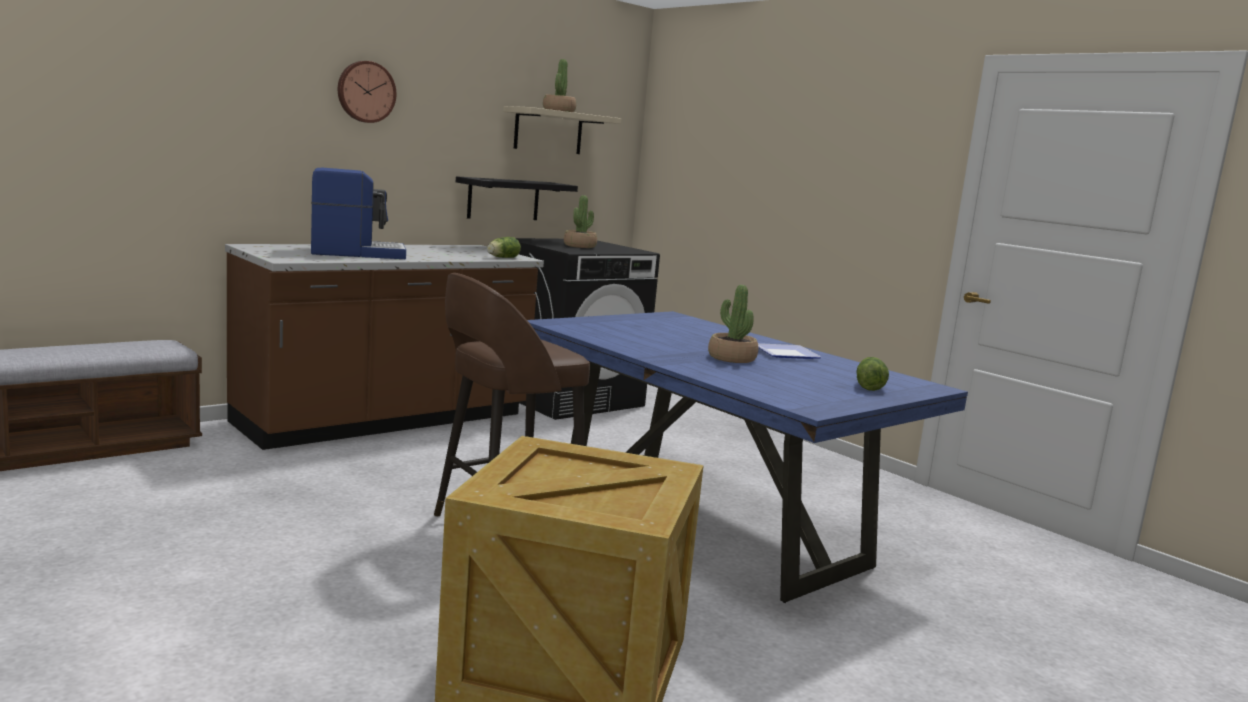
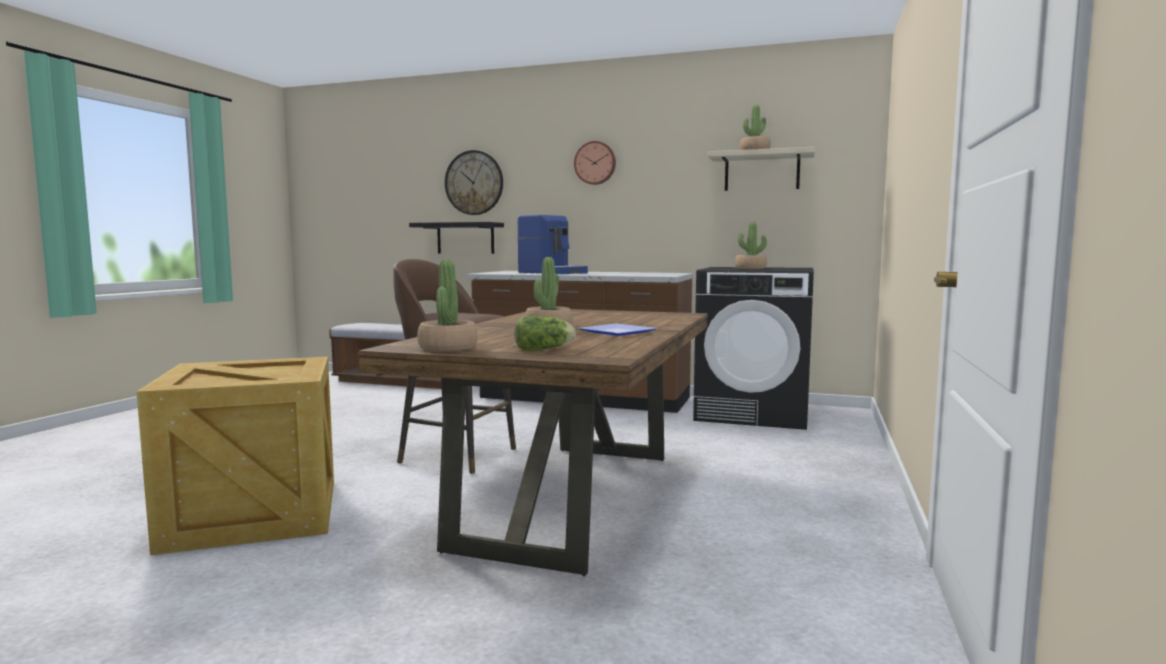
camera: 60 degrees right, 5 degrees down
(160, 93) = (474, 183): none -> wall clock
(501, 258) = (647, 275): lettuce -> none
(503, 199) = (717, 234): black shelf -> black shelf (465, 238)
(710, 524) = (571, 499): blue dining table -> brown dining table
(835, 401) = (447, 348): none -> potted plant

